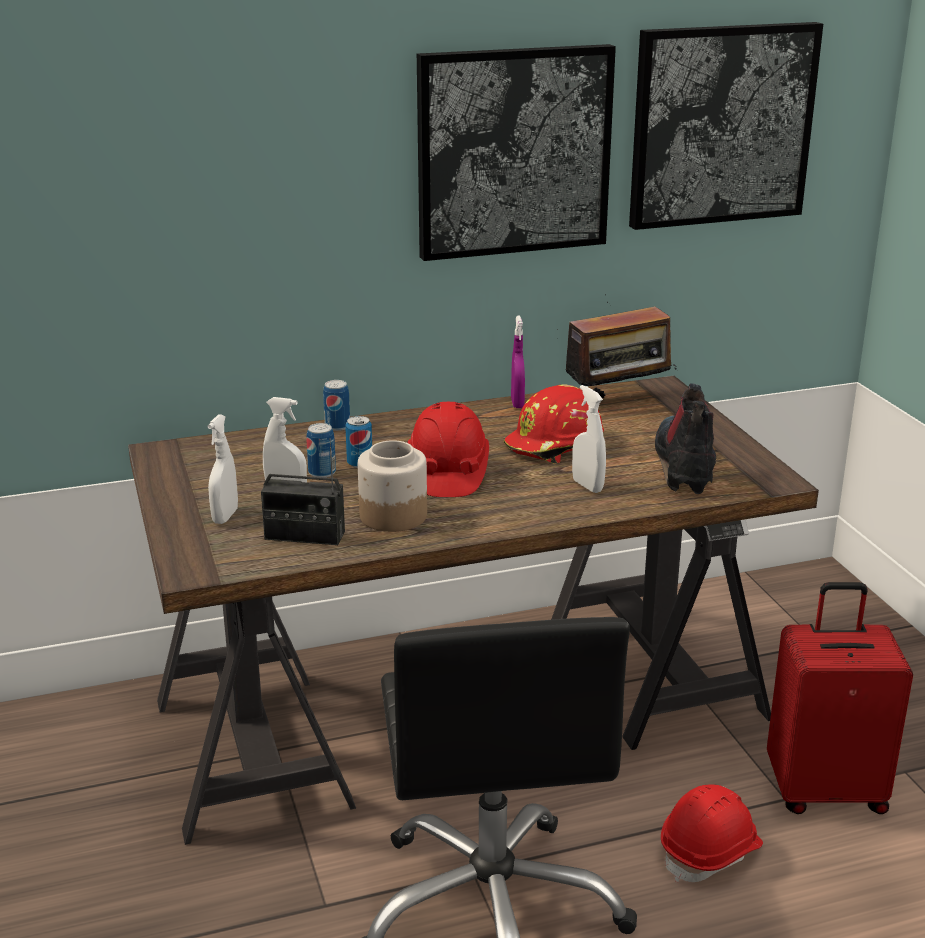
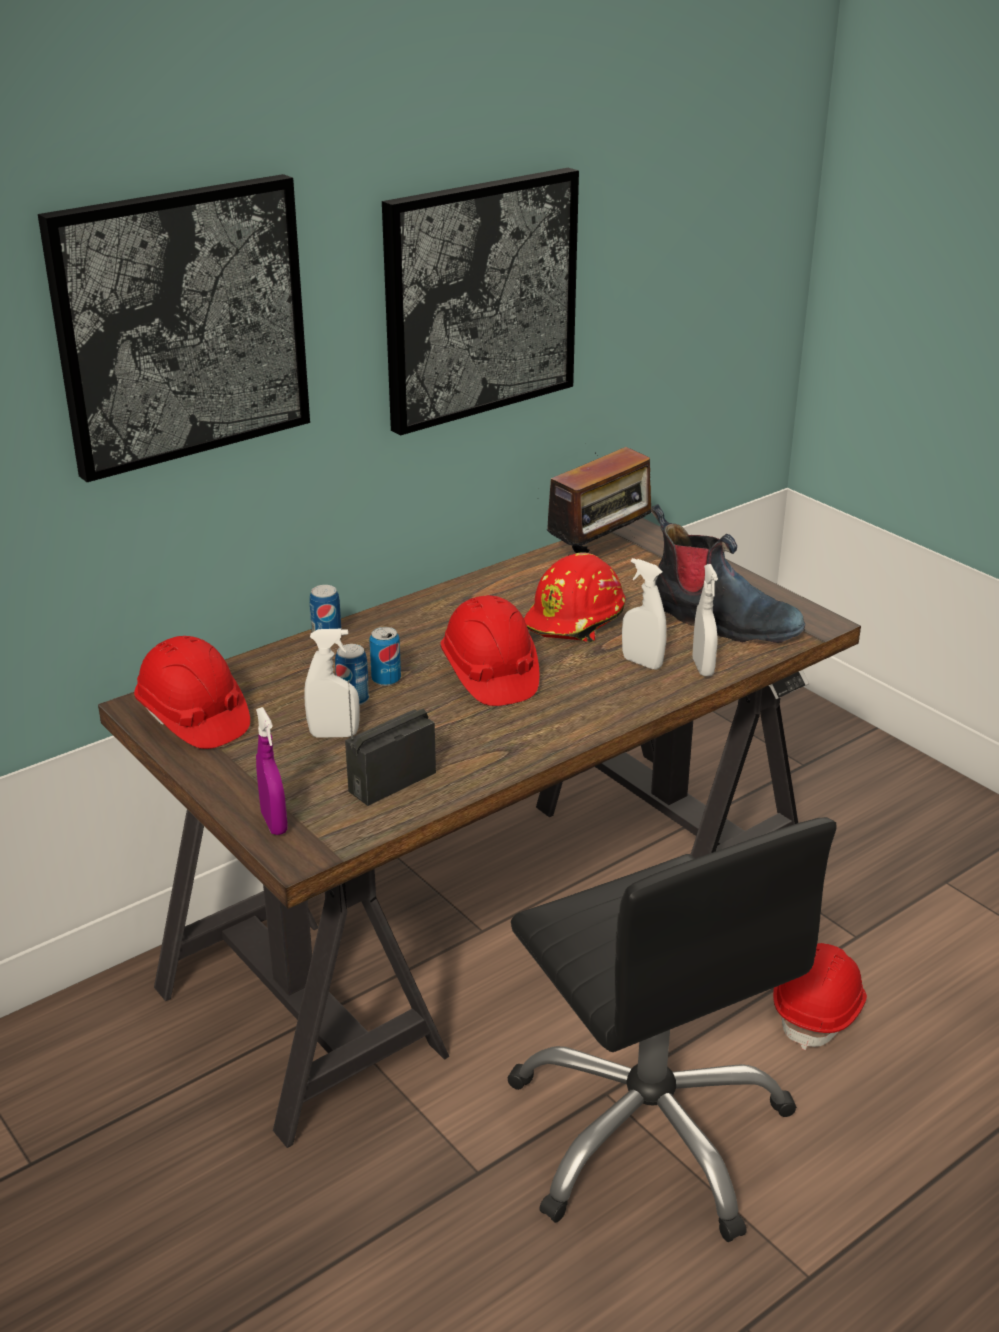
camera: 20 degrees left, 5 degrees up
(188, 465) = (193, 718): none -> red hard hat
(225, 516) = (285, 776): white spray bottle -> white spray bottle (703, 667)
(304, 536) = (392, 782): radio -> radio turned 150 degrees clockwise
(392, 516) = (468, 738): jar -> none
(517, 403) = (501, 574): purple spray bottle -> purple spray bottle (274, 823)
(686, 466) = (721, 621): boot -> boot turned 135 degrees clockwise
(721, 125) = (670, 241): picture -> picture (181, 325)
(825, 790) = (887, 918): red suitcase -> none

